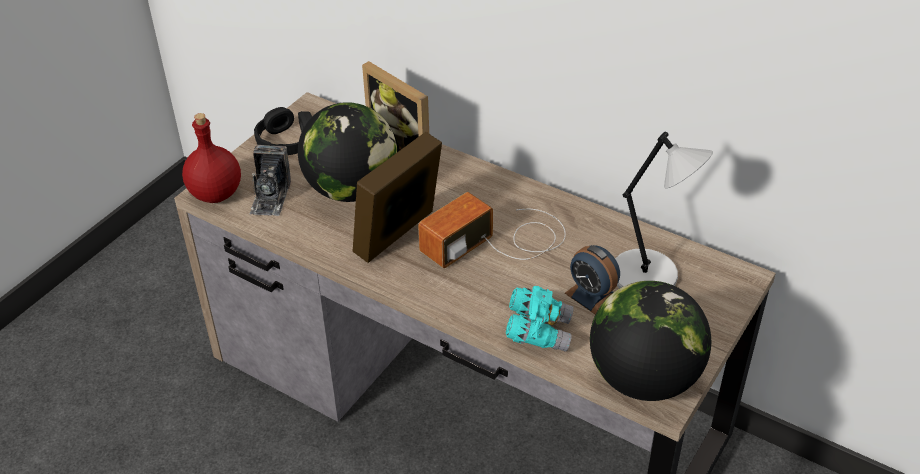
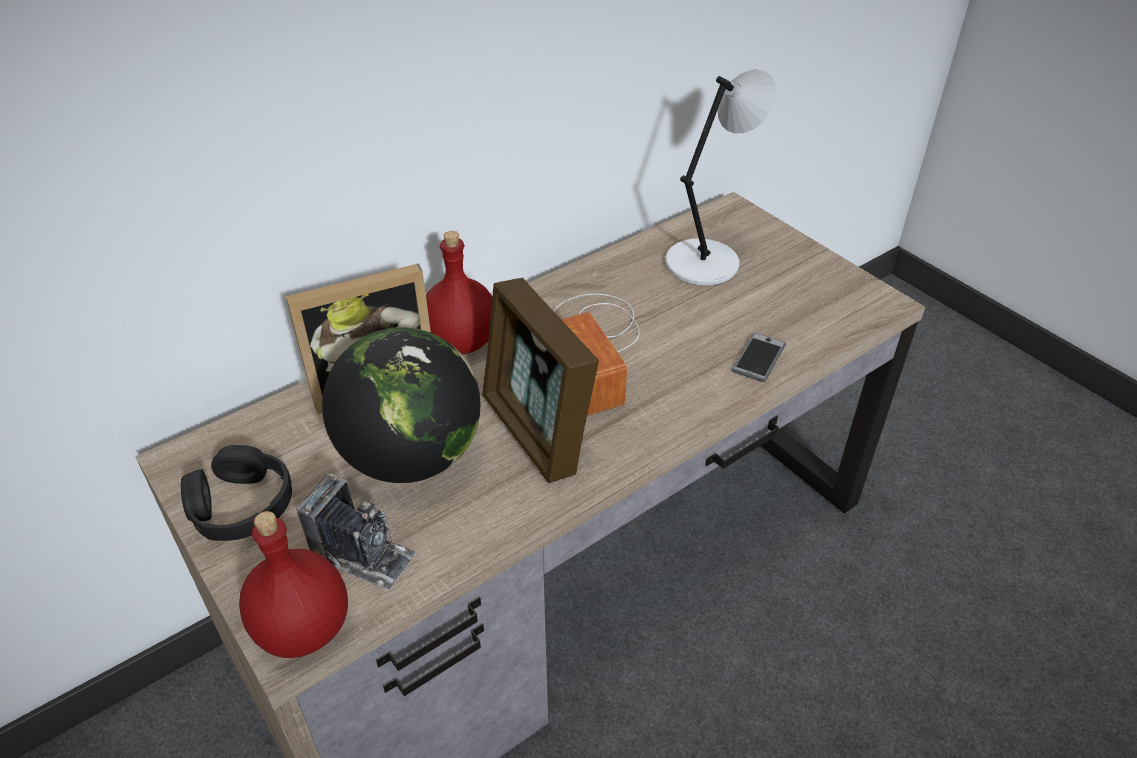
camera: 70 degrees left, 0 degrees up
(467, 177) = (462, 343): none -> red bottle
(538, 331) = (758, 358): turquoise binoculars -> phone
(592, 296) = (719, 305): alarm clock -> none
(643, 379) = (851, 307): globe -> none

